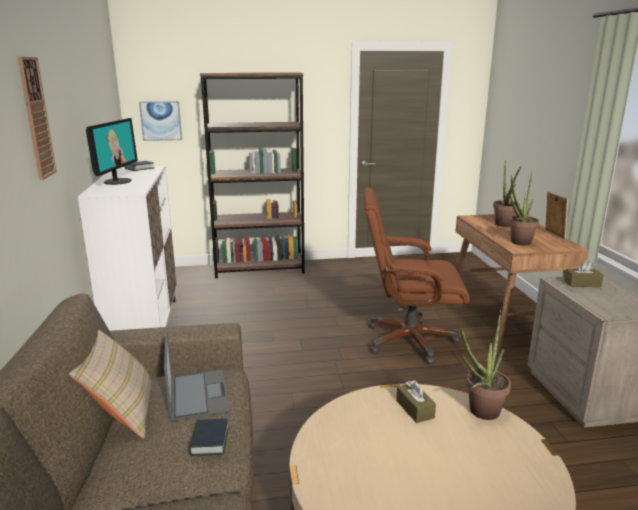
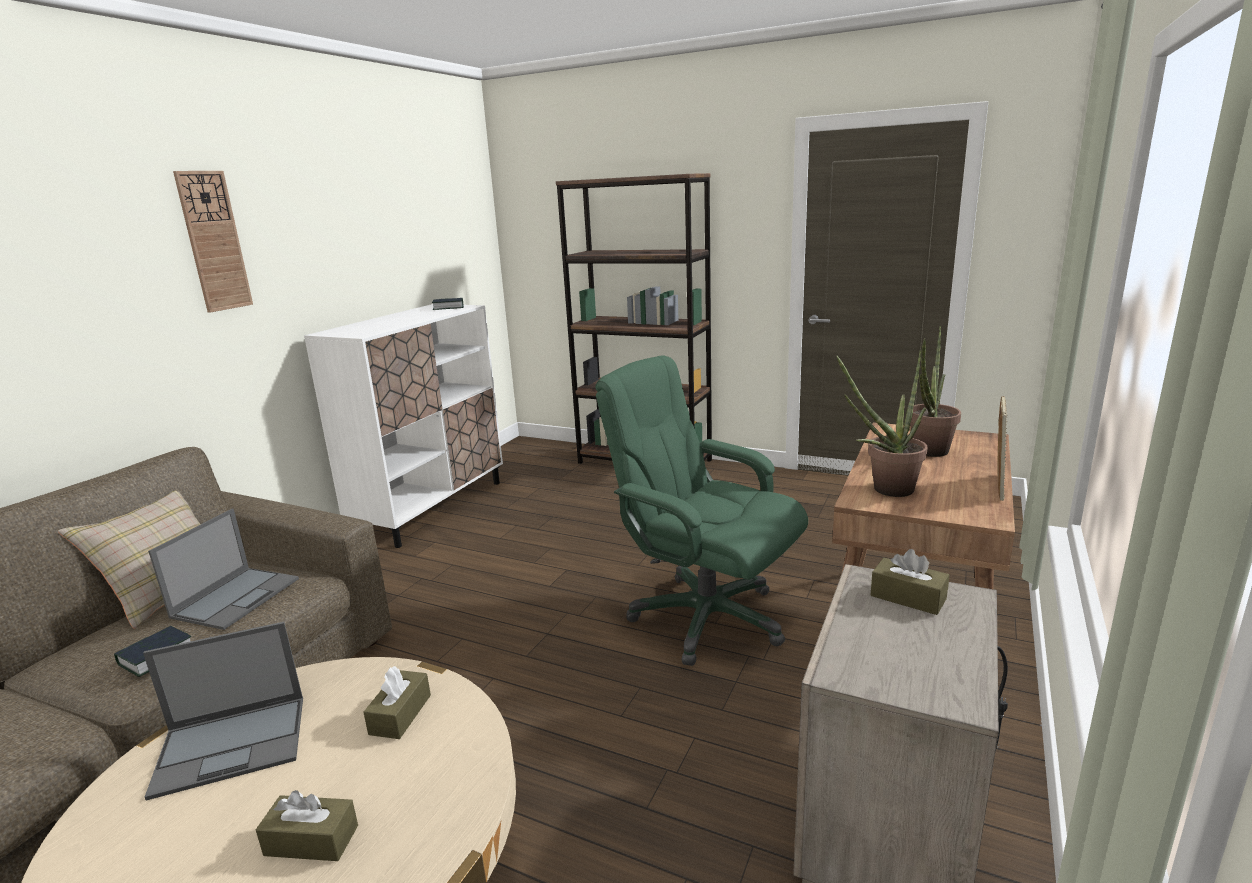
camera: 35 degrees right, 0 degrees up
(117, 181) = (383, 321): monitor -> none
(161, 120) = (538, 247): picture -> none
(353, 457) = (233, 744): none -> laptop
(409, 340) = (705, 617): brown office chair -> green office chair
(472, 469) = (311, 840): none -> brown tissue box
(480, 413) = (465, 762): potted plant -> none

